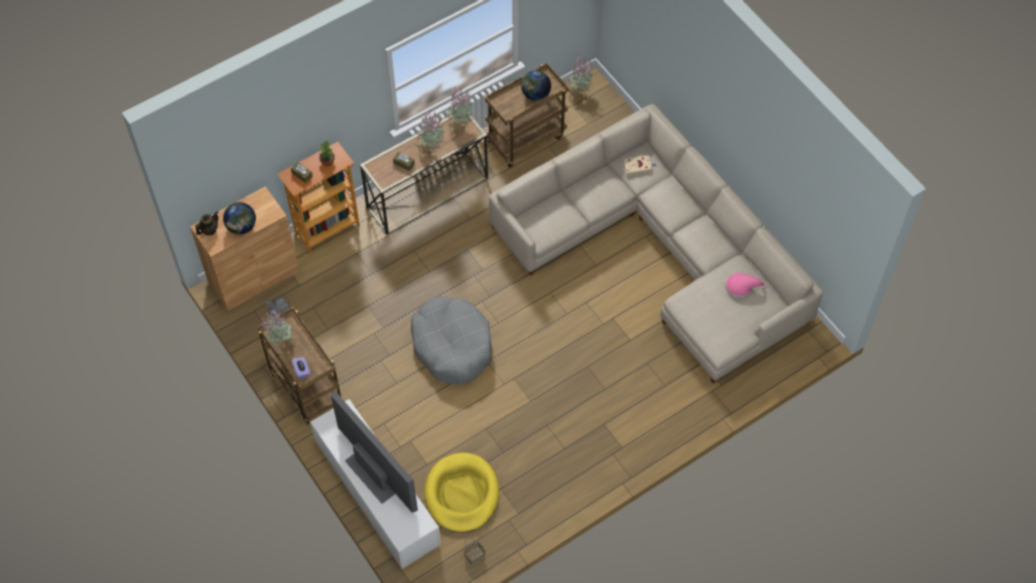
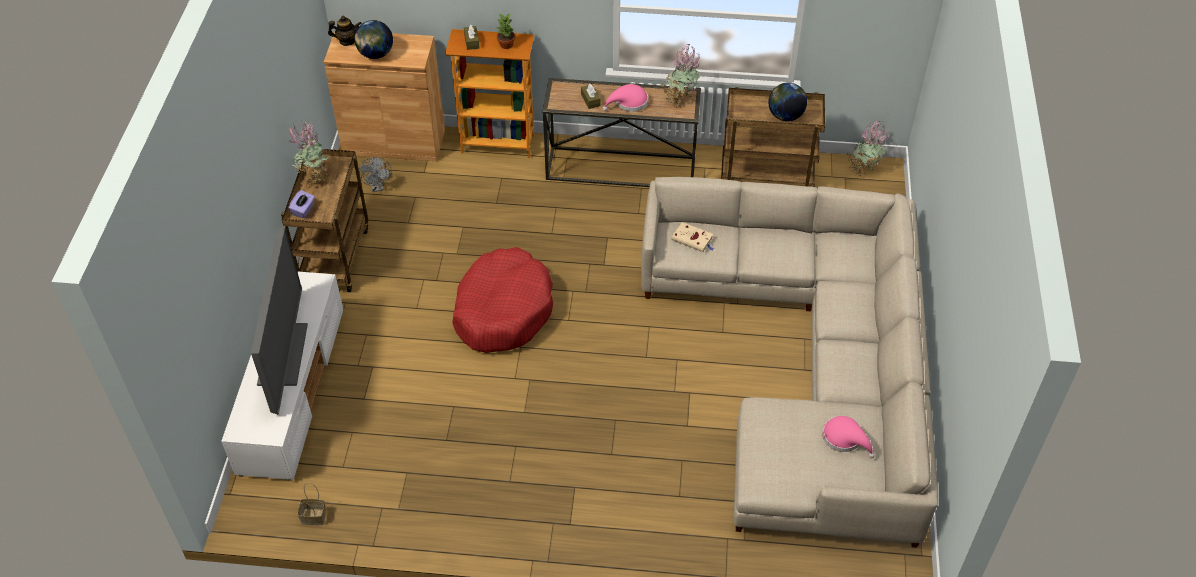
camera: 40 degrees right, 10 degrees down
(430, 149) = (628, 103): potted plant -> pink hat
(452, 345) = (503, 310): grey dog bed -> red dog bed
(461, 494) = (365, 449): yellow dog bed -> none
(638, 166) = (843, 252): beige book -> beige book (693, 239)

